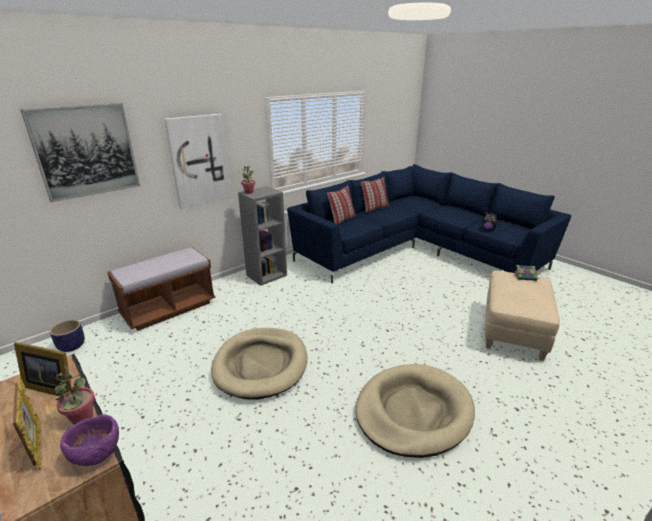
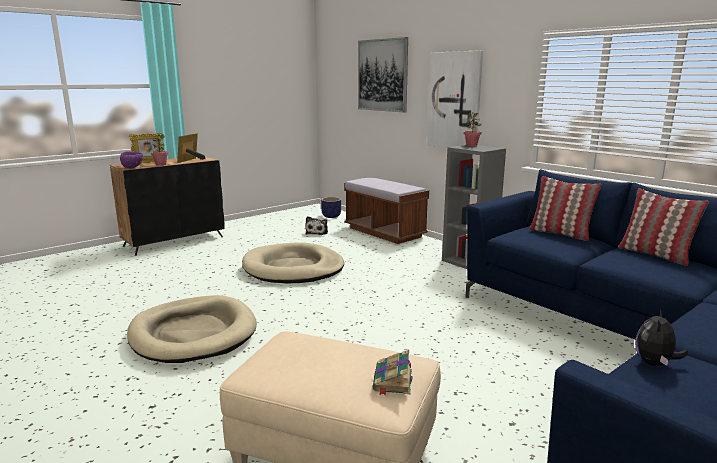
camera: 90 degrees right, 10 degrees down
(140, 354) = (317, 232): none -> plush toy

